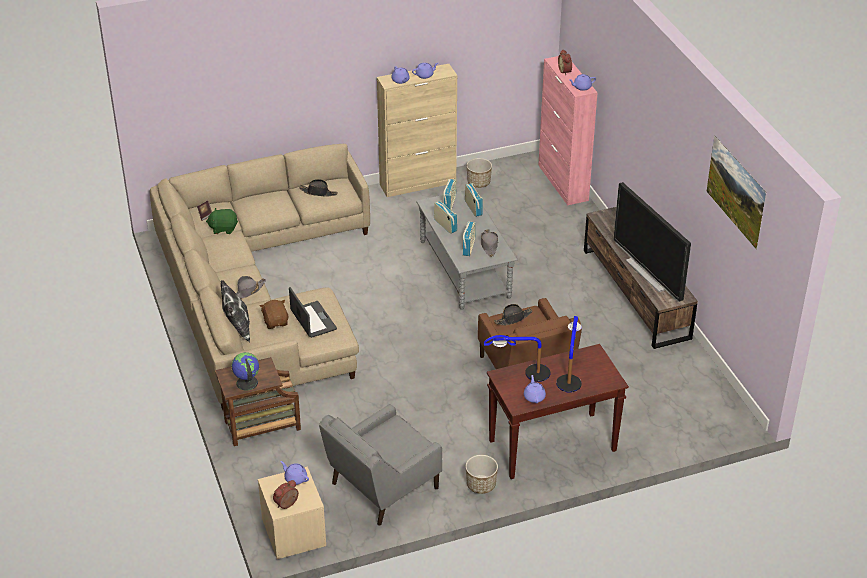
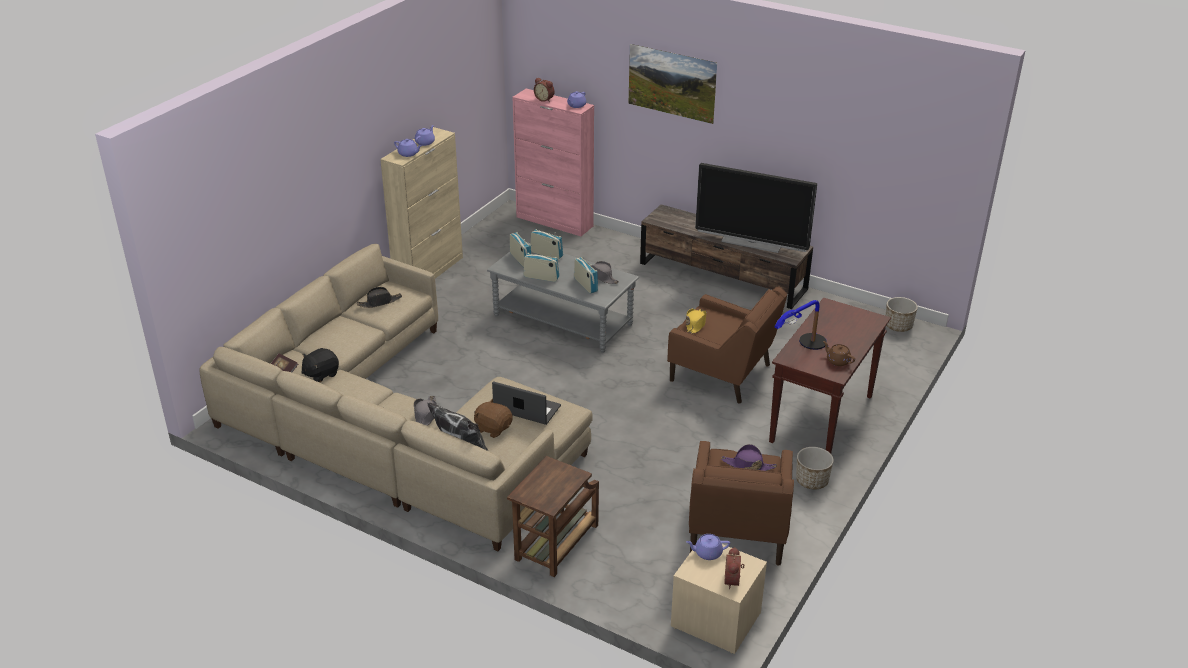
camera: 40 degrees left, 5 degrees down
(223, 228) = (321, 374): green plush toy -> black plush toy
(246, 383) = (556, 491): globe -> none
(382, 487) = (737, 532): grey armchair -> brown armchair
(404, 440) = (748, 465): none -> purple hat
(478, 183) = (483, 249): planter -> planter (898, 326)
(513, 318) = (696, 324): black hat -> yellow hat
(534, 397) = (837, 361): purple teapot -> brown teapot
(570, 374) = (837, 330): table lamp -> none
(733, 206) = (860, 125): picture -> picture (670, 98)

